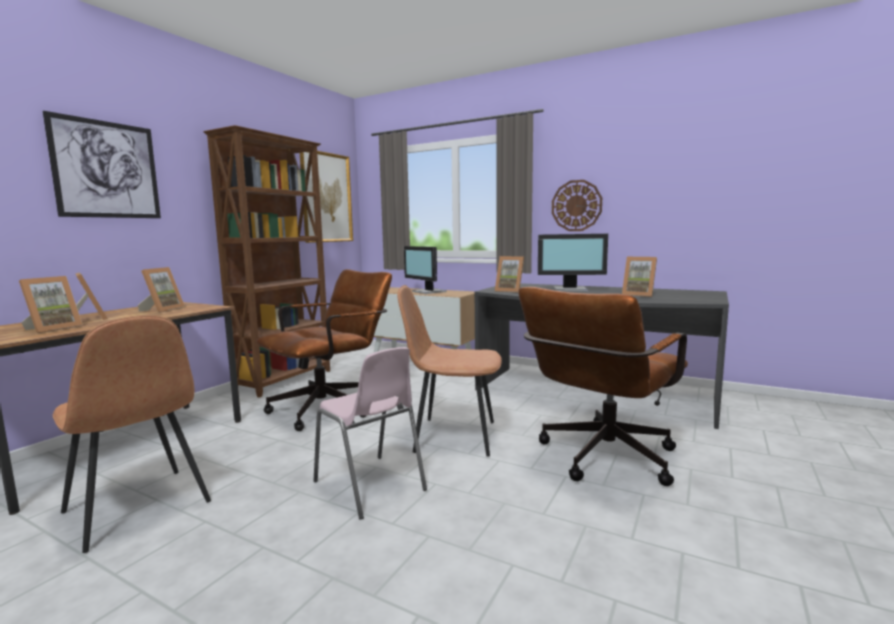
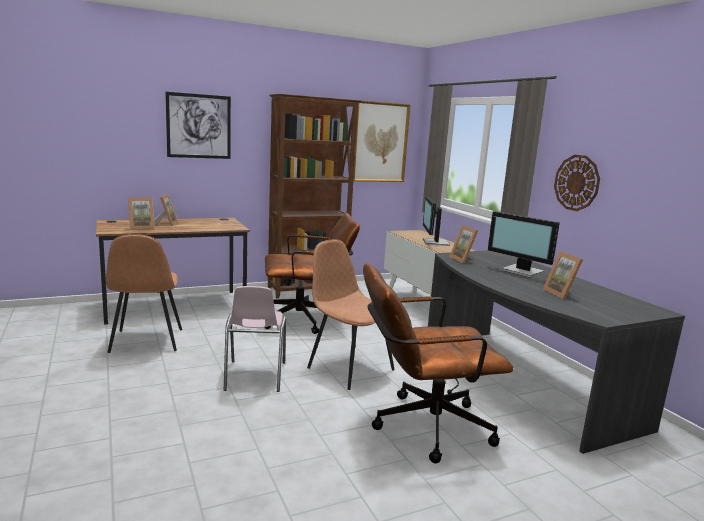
camera: 35 degrees right, 5 degrees up
(162, 310) = (210, 224): picture frame -> none

